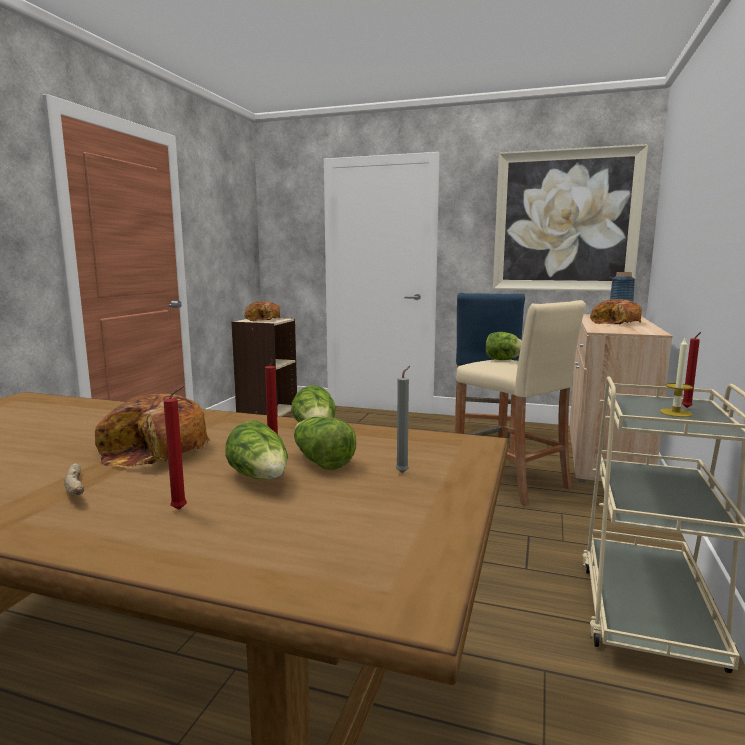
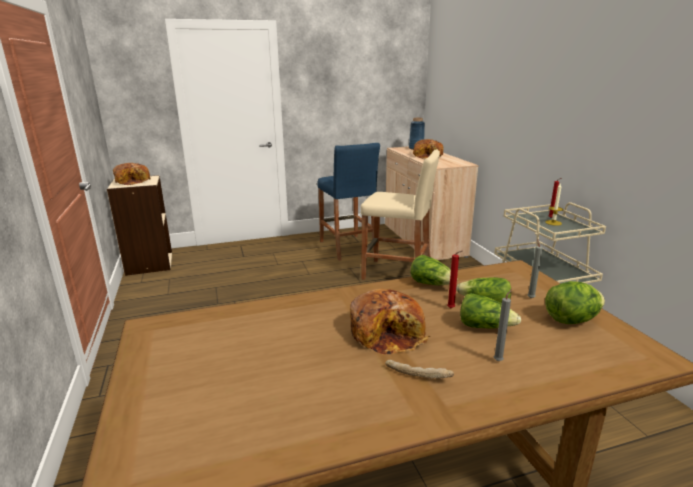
camera: 35 degrees left, 10 degrees up
(181, 509) = (499, 360): red candle -> grey candle
(503, 360) = (385, 194): lettuce -> lettuce (571, 320)
(565, 221) = (373, 80): picture -> none

